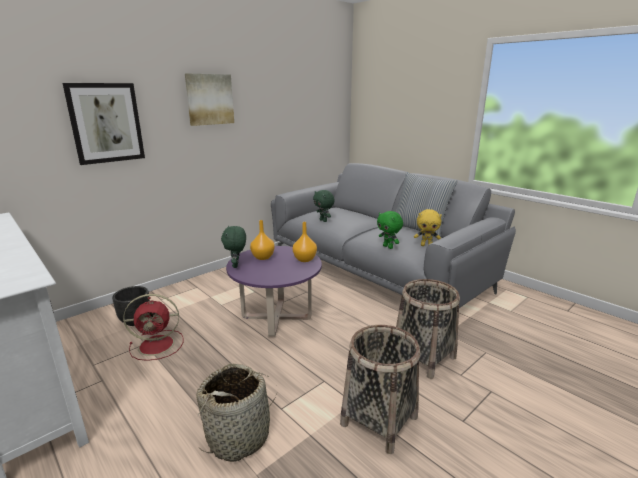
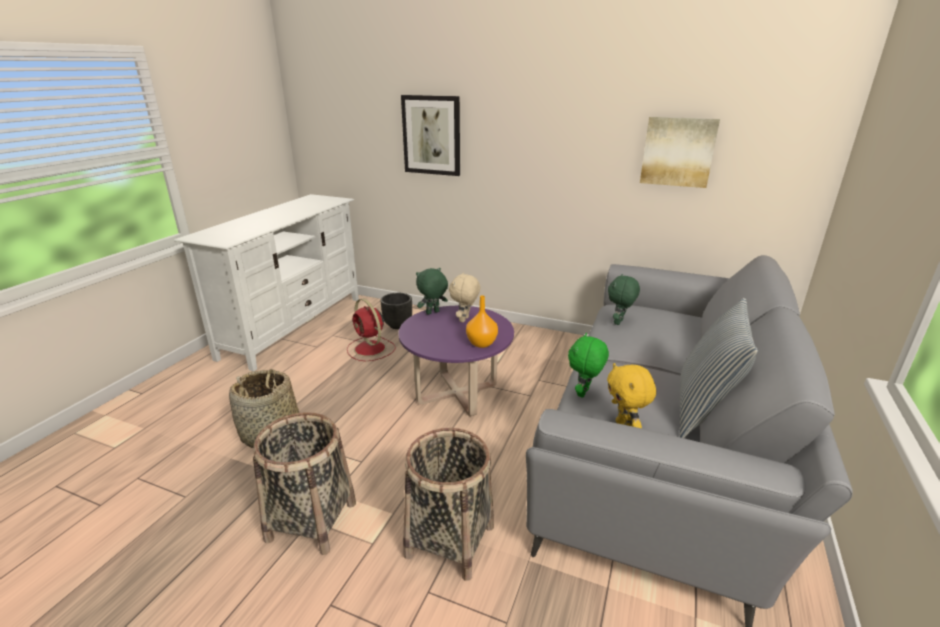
camera: 65 degrees right, 5 degrees up
(209, 99) = (544, 118): picture -> picture (678, 152)
(263, 257) = (465, 320): orange vase -> beige plush toy

